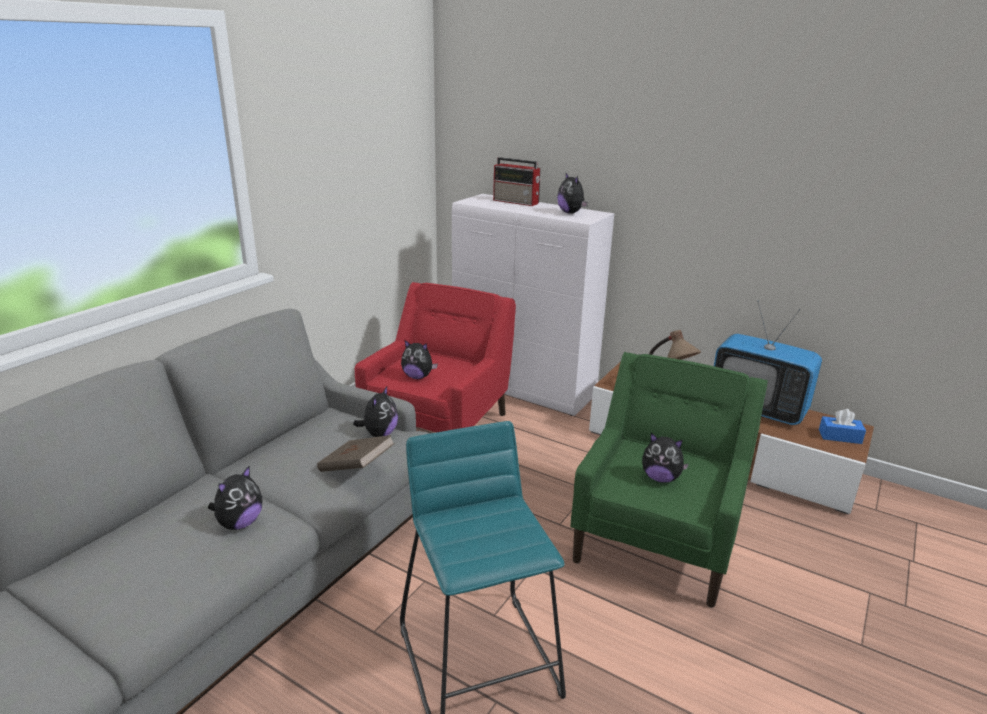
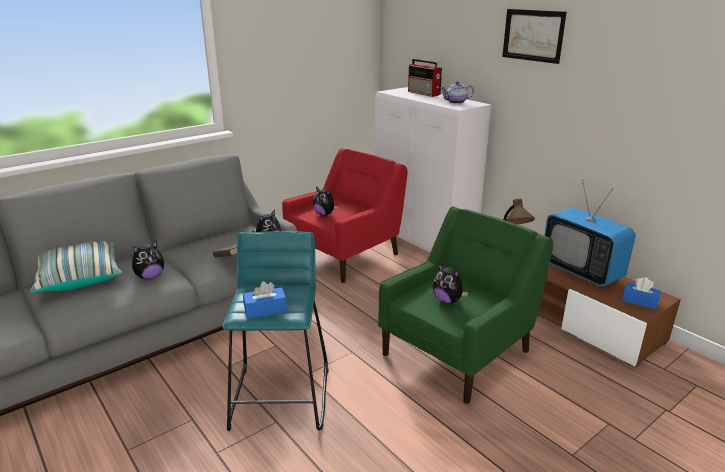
camera: 20 degrees right, 0 degrees up
(117, 549) = (79, 277): none -> pillow
(491, 550) = (265, 310): none -> blue tissue box
(571, 213) = (456, 102): plush toy -> teapot
(672, 127) = (533, 35): none -> picture

